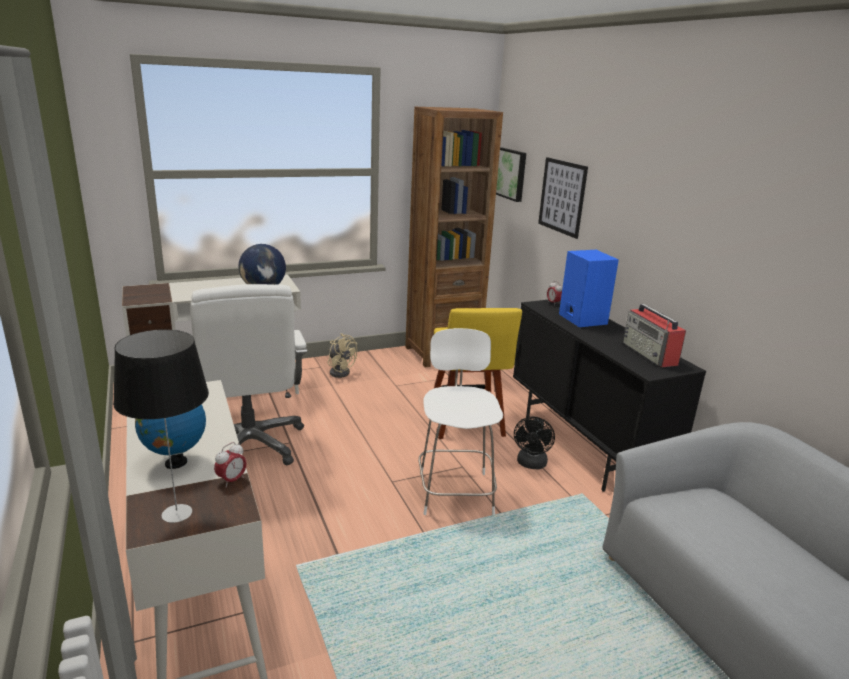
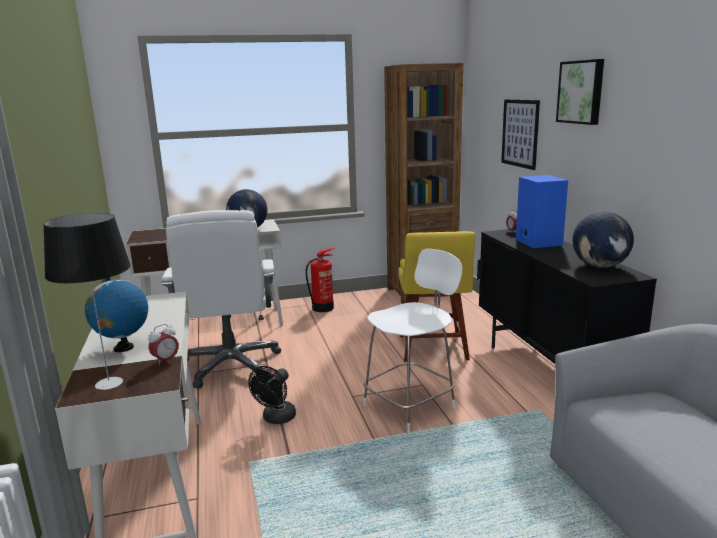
camera: 10 degrees right, 5 degrees down
(340, 371) = (323, 308): beige fan -> fire extinguisher
(455, 491) = (411, 405): white chair -> white chair turned 45 degrees clockwise
(511, 174) = (477, 121): picture -> picture (581, 92)
(531, 464) = (491, 384): black fan -> black fan (276, 419)
(650, 354) = (600, 266): radio -> globe

